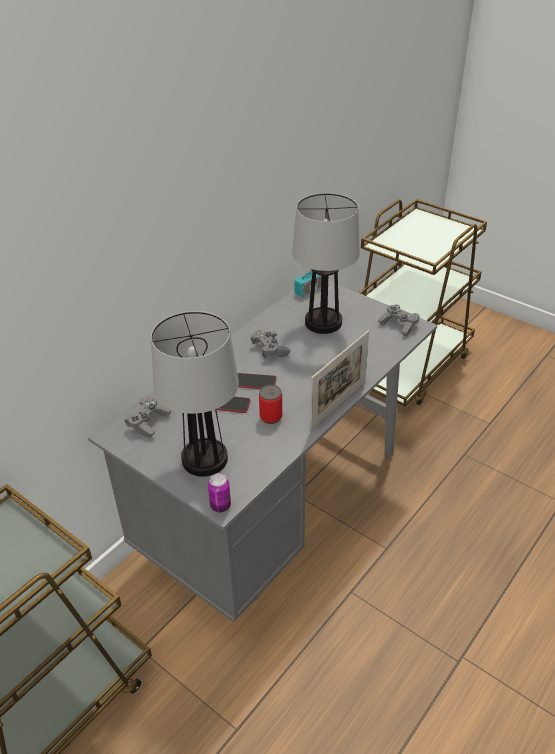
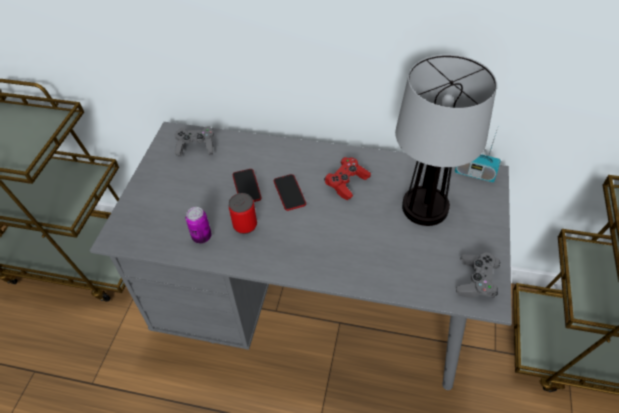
camera: 65 degrees right, 10 degrees up
(204, 460) = (165, 202): table lamp -> none
(220, 506) = (113, 237): can -> can (202, 237)
(270, 350) = (346, 183): grey game controller -> red game controller
(338, 404) = (293, 273): picture frame -> none

